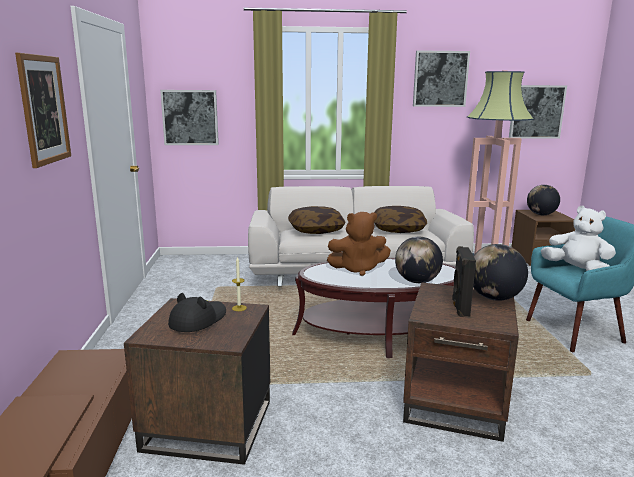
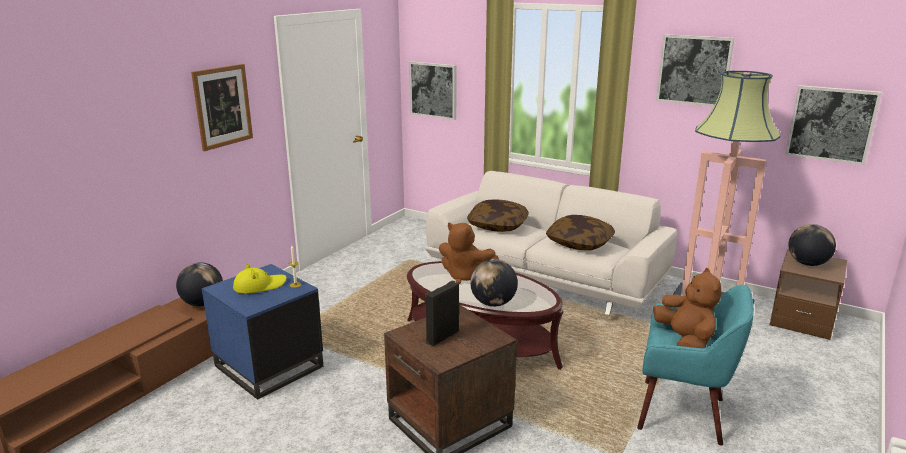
camera: 35 degrees right, 5 degrees up
(198, 320) = (259, 286): black hat -> yellow hat
(207, 426) = (268, 366): brown side table -> blue side table
(494, 298) = (488, 338): globe -> globe (203, 303)
(576, 270) = (685, 342): white plush toy -> brown plush toy

